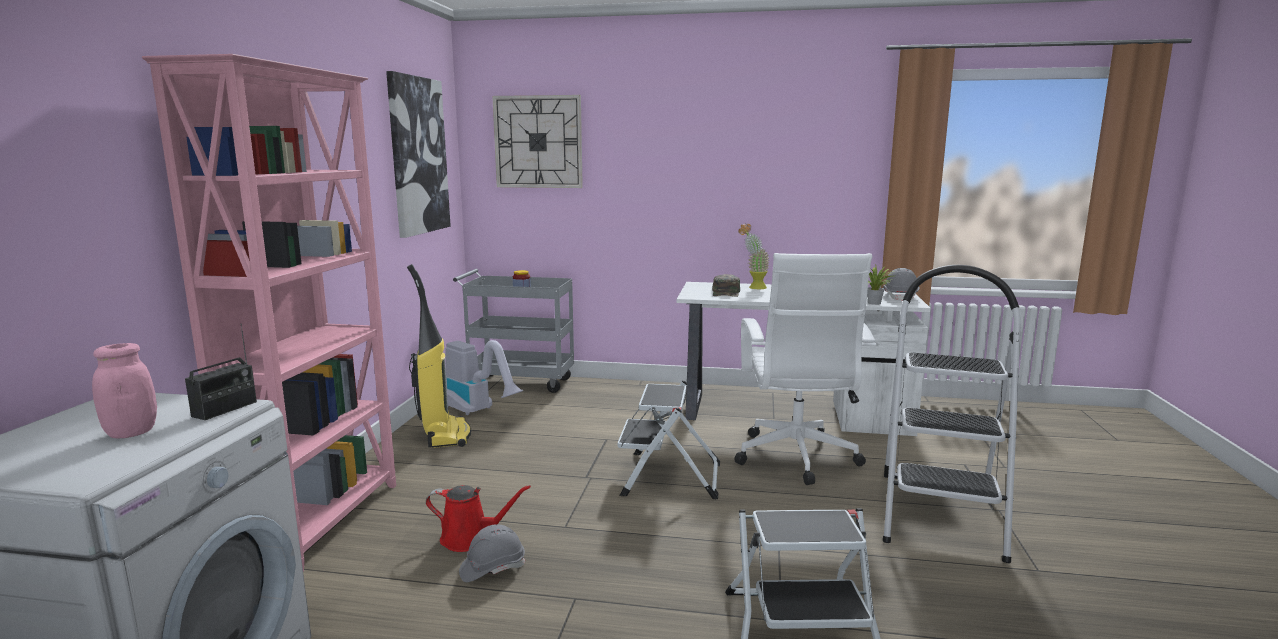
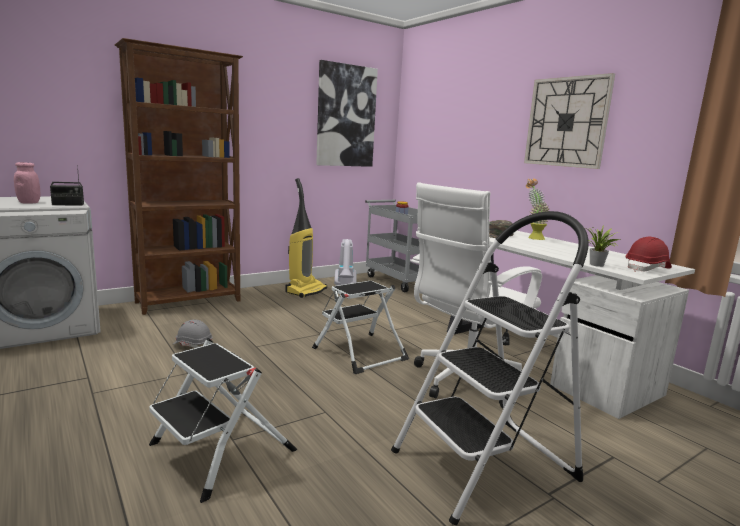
camera: 45 degrees right, 0 degrees up
(324, 521) = (190, 302): pink bookcase -> brown bookcase
(470, 538) = (213, 331): red watering can -> none
(538, 142) = (435, 111): wall clock -> wall clock (566, 122)
(900, 297) = (647, 269): grey hard hat -> red hard hat

